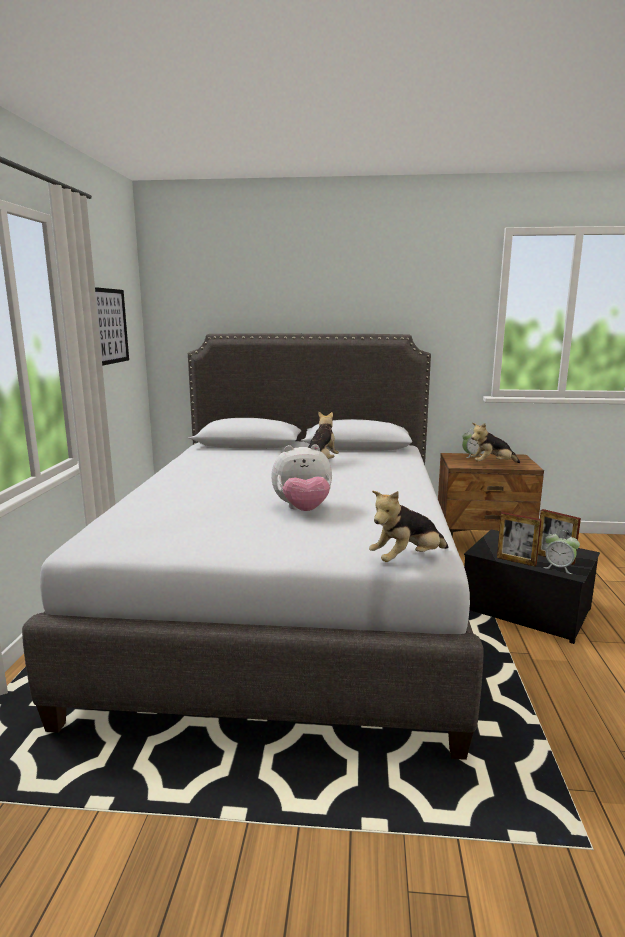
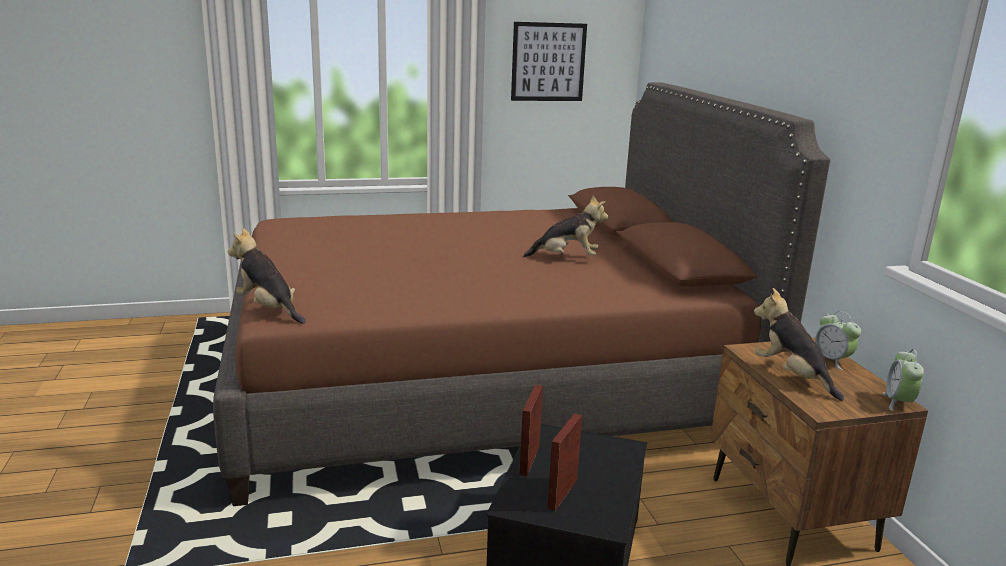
camera: 70 degrees right, 5 degrees up
(287, 600) = (482, 384): grey bed -> brown bed
(303, 510) = (389, 266): plush toy -> none
(558, 568) = (526, 495): alarm clock -> alarm clock (898, 403)

